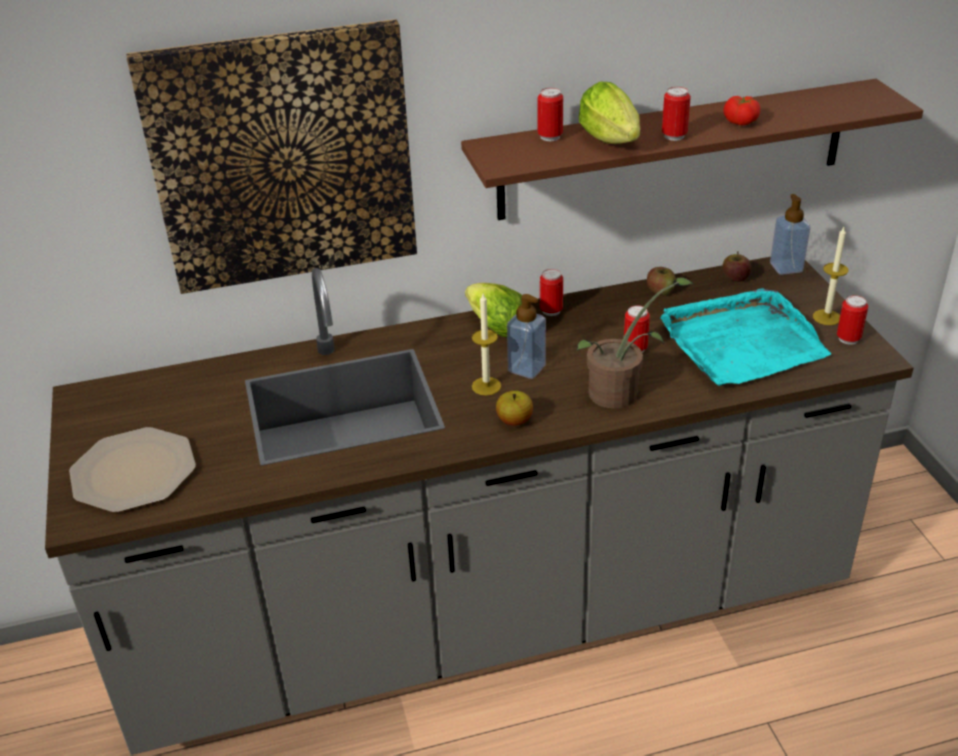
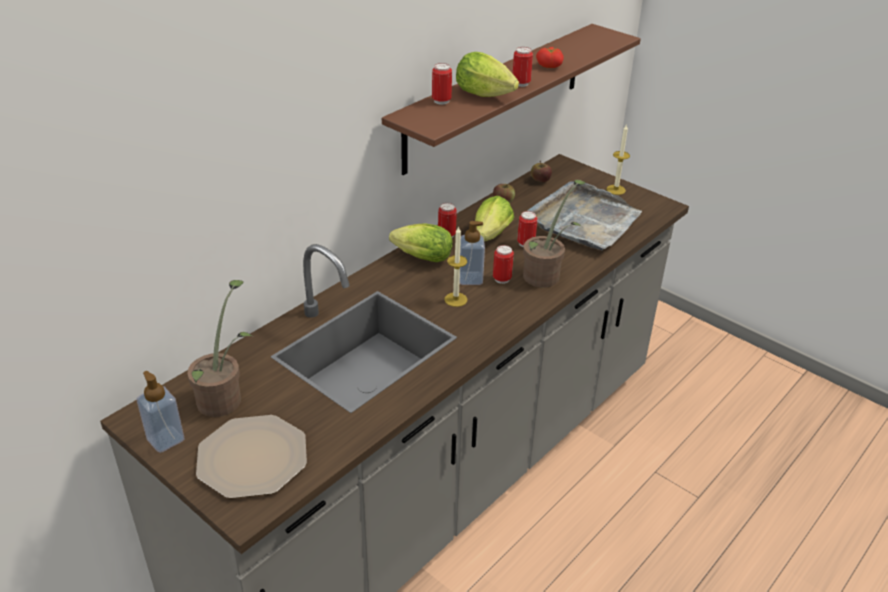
camera: 35 degrees left, 0 degrees up
(167, 404) = (224, 397): none -> potted plant
(283, 158) = (268, 160): picture -> none
(514, 421) = (498, 316): apple -> none
(599, 328) = (490, 237): none -> lettuce
(741, 343) = (584, 220): turquoise tray -> grey tray
(786, 267) = (563, 165): soap dispenser -> soap dispenser (165, 439)
(848, 339) = (640, 199): can -> can (502, 279)

